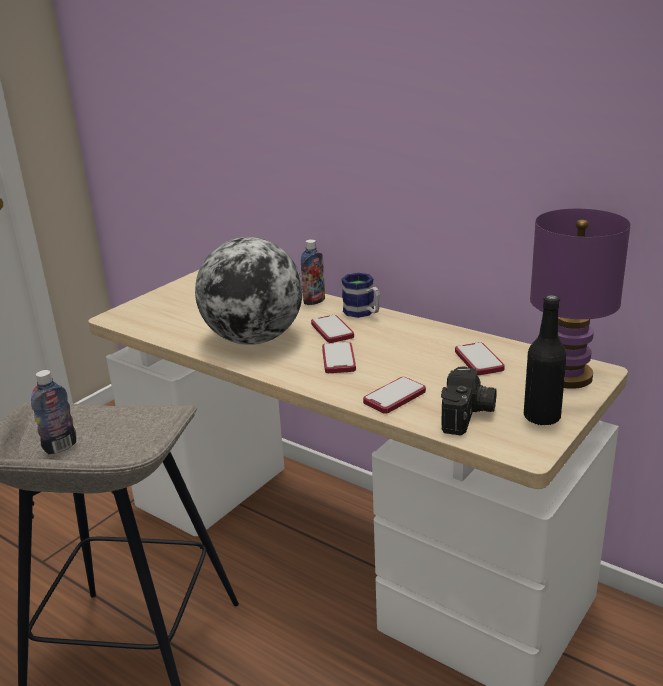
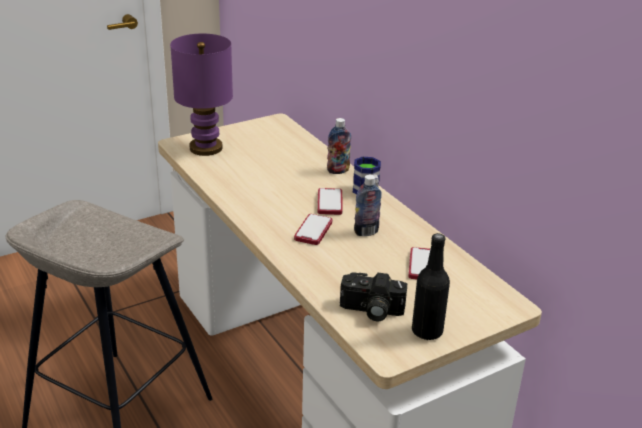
camera: 20 degrees right, 5 degrees up
(60, 446) = (76, 242): bottle -> bottle (366, 232)
(253, 339) = (264, 193): globe -> none
(394, 397) = (328, 277): phone -> none
(468, 415) = (371, 311): camera -> camera turned 60 degrees clockwise
(566, 376) = (482, 302): purple table lamp -> purple table lamp (205, 147)

